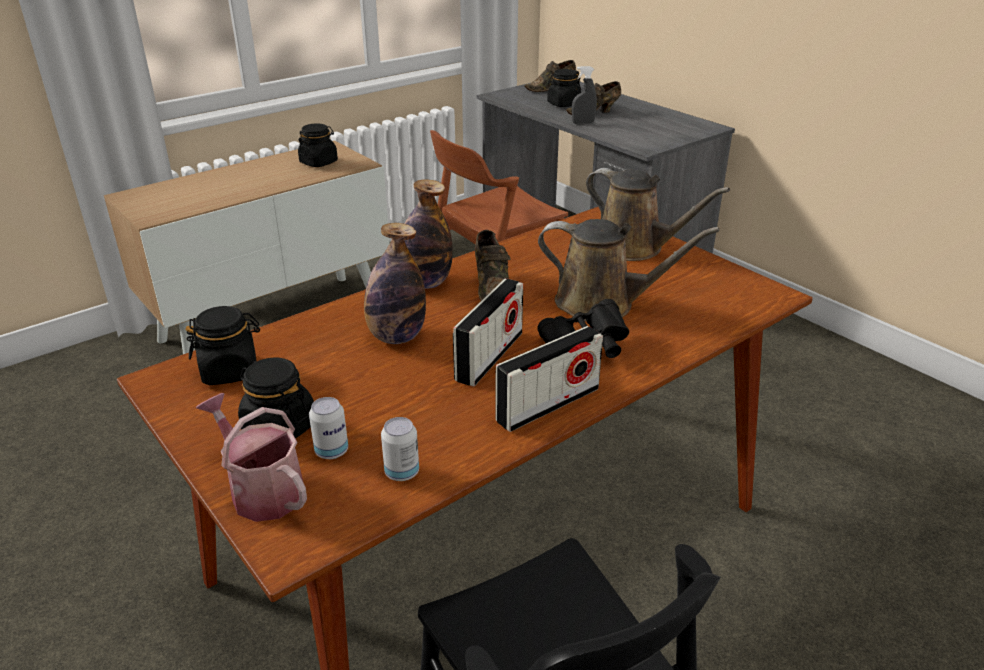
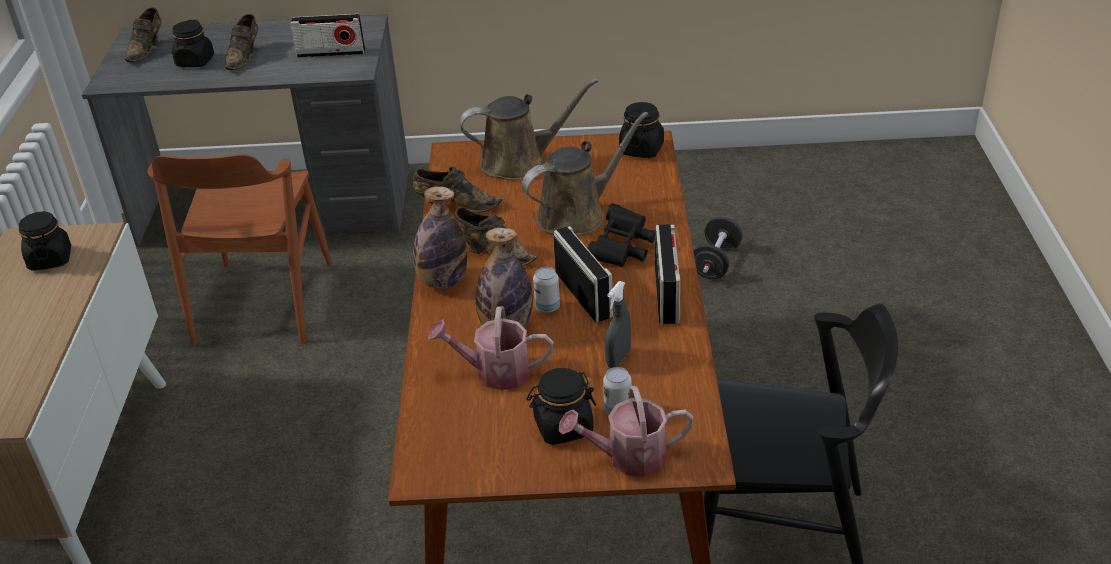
camera: 50 degrees left, 5 degrees up
(230, 371) = (454, 430): black jar -> black jar (641, 149)
(328, 357) = (495, 372): none -> watering can
(402, 473) = (673, 386): can -> can (547, 307)
(533, 247) = (455, 206): none -> brown shoe
(583, 123) = (256, 73): grey spray bottle -> grey spray bottle (618, 359)
(650, 132) = (331, 53): none -> radio
(863, 500) = (716, 263): none -> black dumbbell

